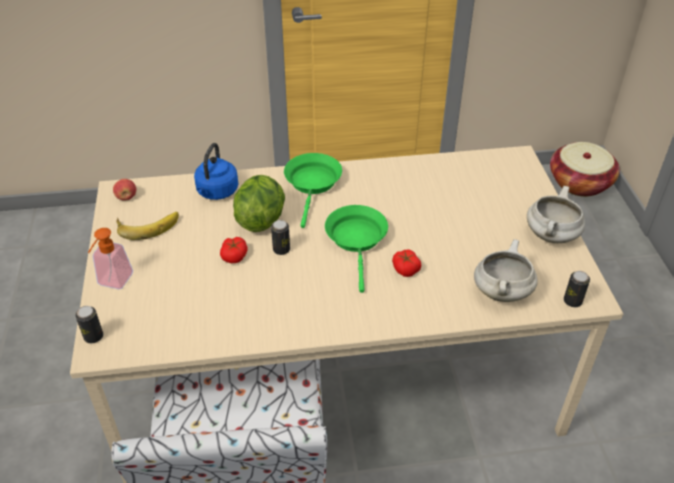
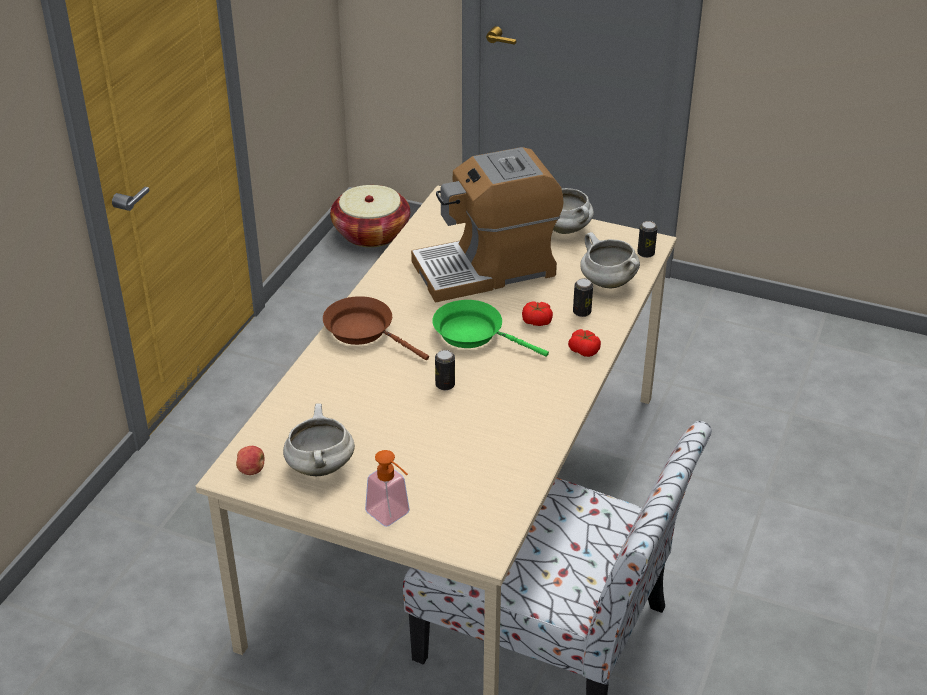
camera: 60 degrees left, 5 degrees down
(93, 337) = (463, 549): can -> can (582, 312)
(148, 225) = (319, 466): banana -> white cooking pot
(216, 192) = (311, 400): blue kettle -> none
(234, 256) = (426, 418): tomato -> tomato (584, 350)
(261, 219) = (386, 383): lettuce -> none
(313, 184) = (364, 331): green frying pan -> brown frying pan
(448, 213) = (486, 268): none -> coffee machine

